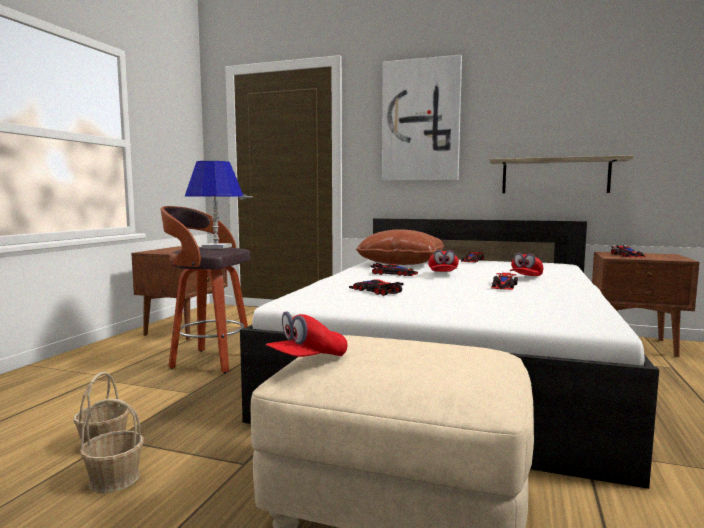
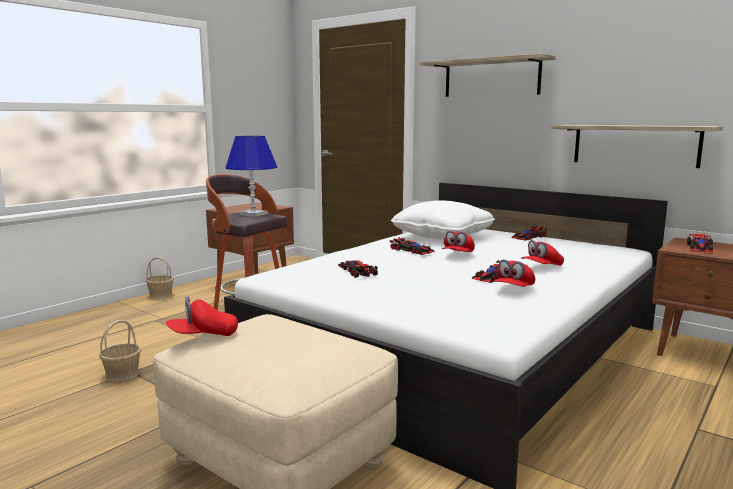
camera: 20 degrees right, 5 degrees up
(114, 479) = (110, 401): basket -> basket (161, 295)
(401, 263) = (442, 236): brown pillow -> white pillow
(421, 121) = (491, 78): picture -> shelf
(539, 293) = (513, 289): none -> red cap

